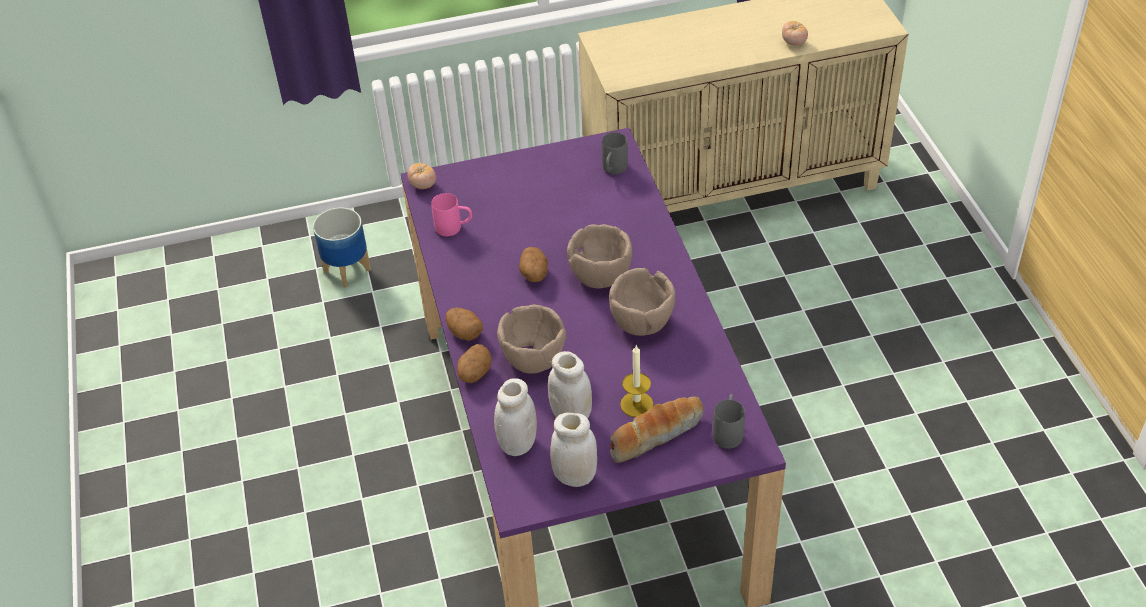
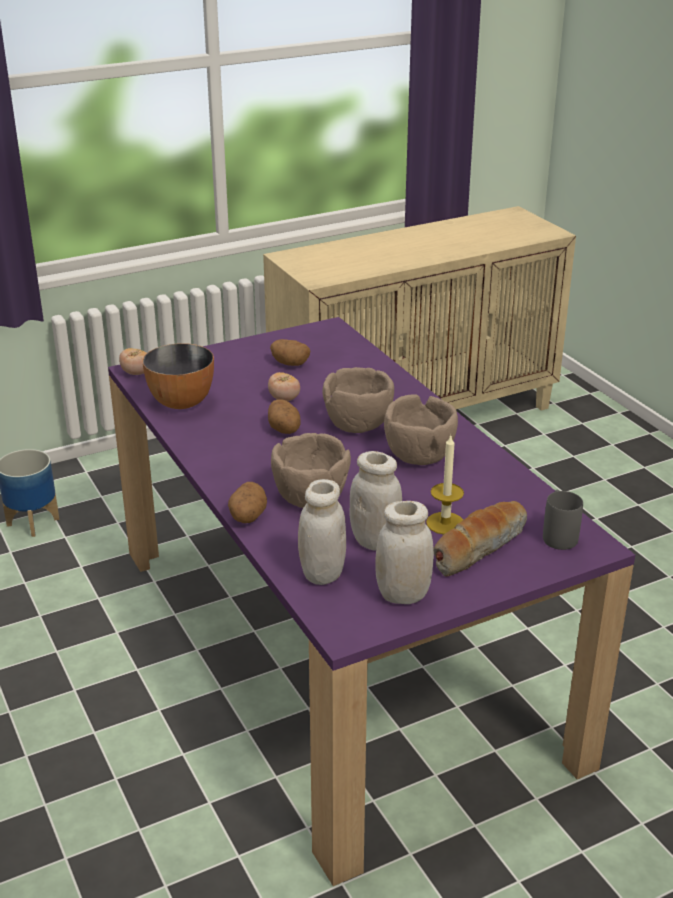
camera: 15 degrees left, 15 degrees down
(454, 228) = (182, 402): pink mug -> bowl
(465, 332) = (223, 483): potato -> potato (290, 363)
(613, 170) = (336, 346): grey mug -> none
(794, 42) = (474, 247): tomato -> tomato (284, 399)

